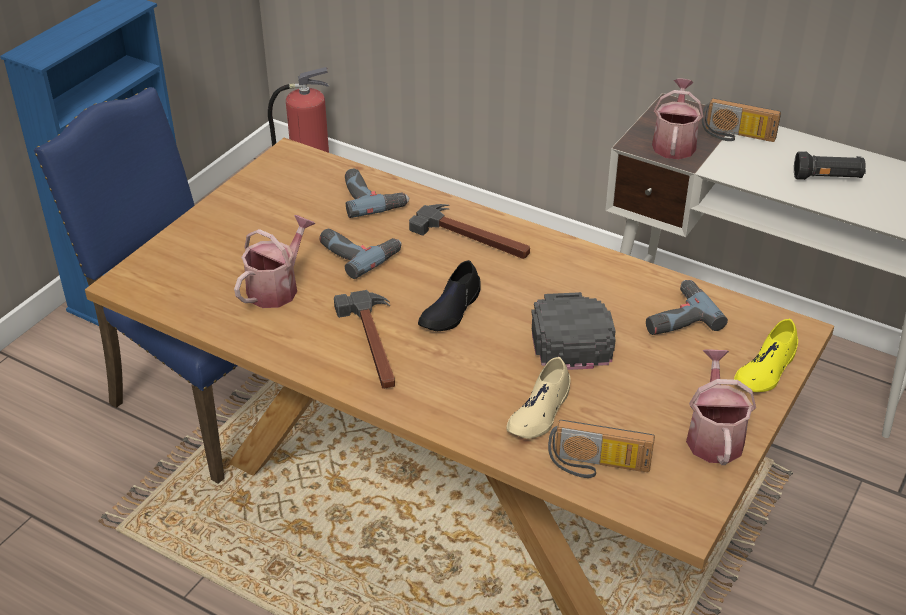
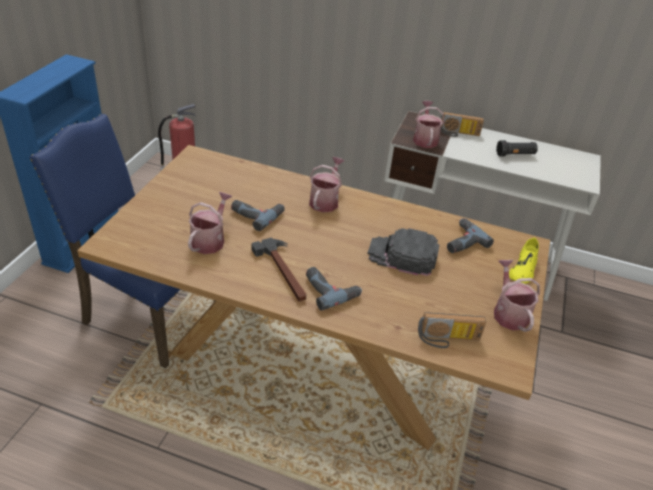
camera: 15 degrees left, 0 degrees up
(372, 198) = (255, 179): power drill -> power drill (330, 289)
(450, 310) = (326, 246): black shoe -> none
(472, 237) = (325, 200): hammer -> watering can
(540, 412) = (401, 307): beige shoe -> none
(569, 333) = (402, 256): black cap -> black cap turned 60 degrees counterclockwise

